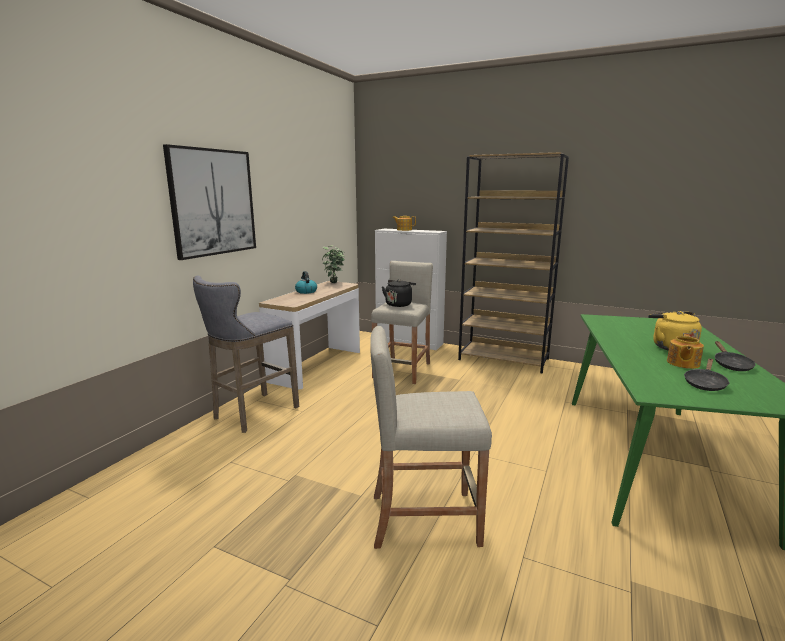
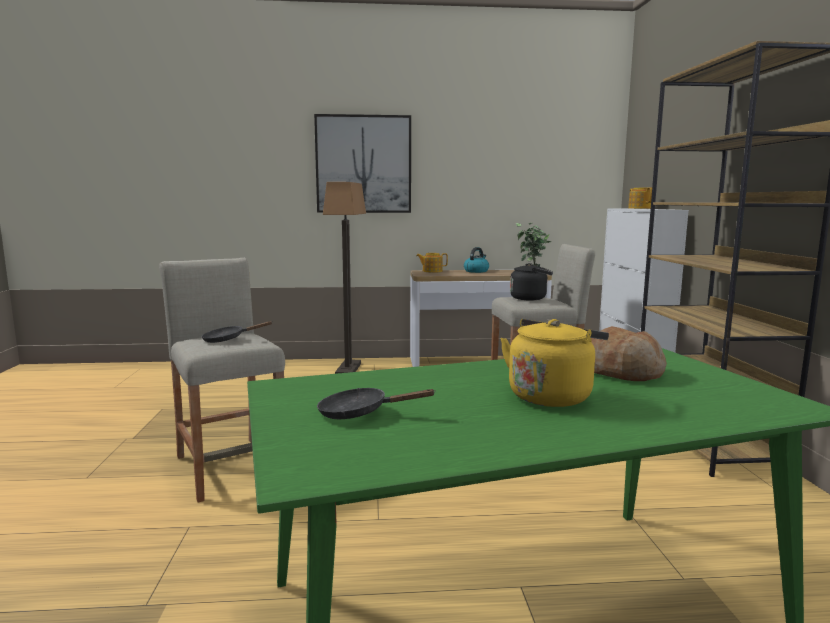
camera: 60 degrees right, 5 degrees down
(253, 414) = (348, 369): grey stool -> floor lamp
(630, 329) = (622, 372): none -> bread
(682, 363) = (456, 402): teapot -> teapot (431, 271)
(730, 365) = (507, 434): black frying pan -> black frying pan (228, 339)

